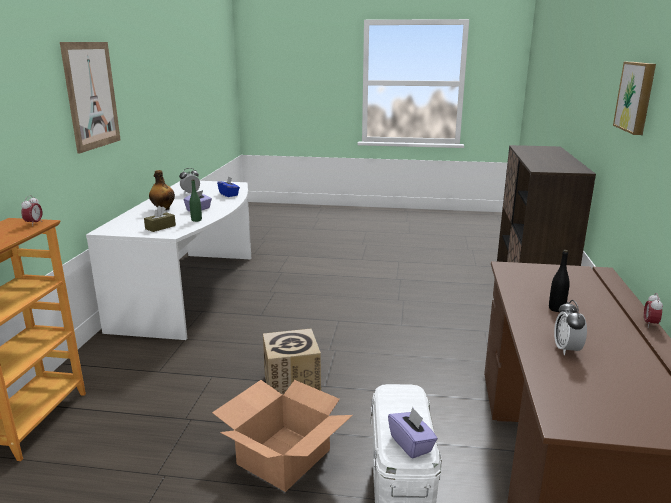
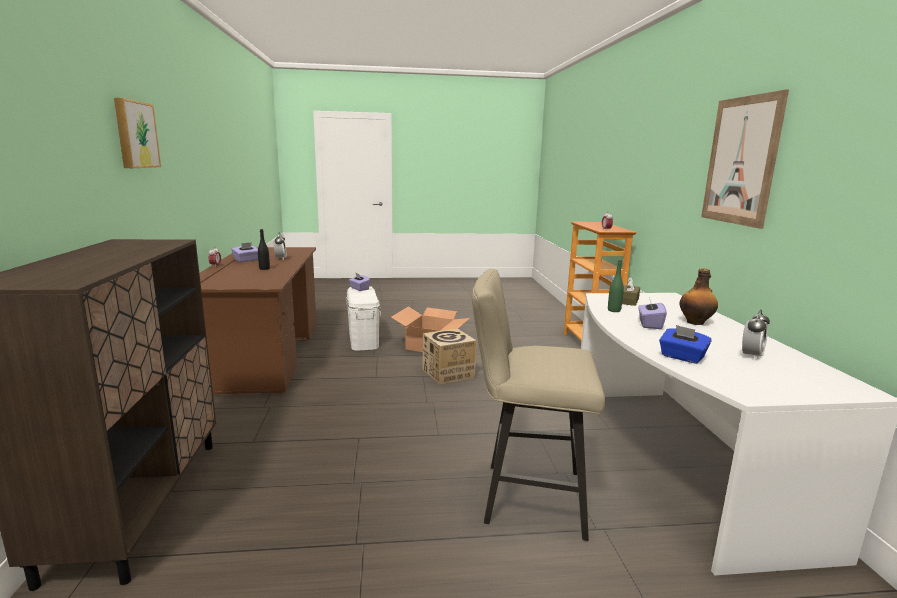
camera: 165 degrees right, 5 degrees down
(305, 285) = (525, 496): none -> beige stool
(625, 345) = (247, 260): none -> purple tissue box

